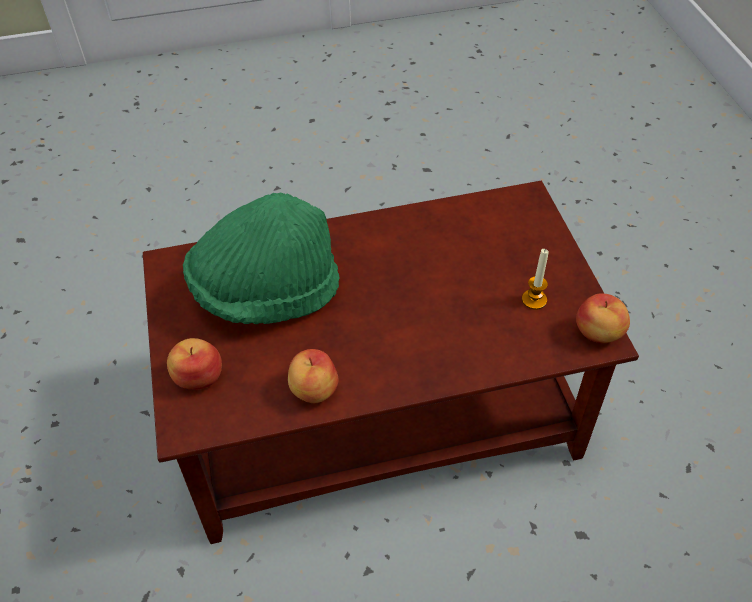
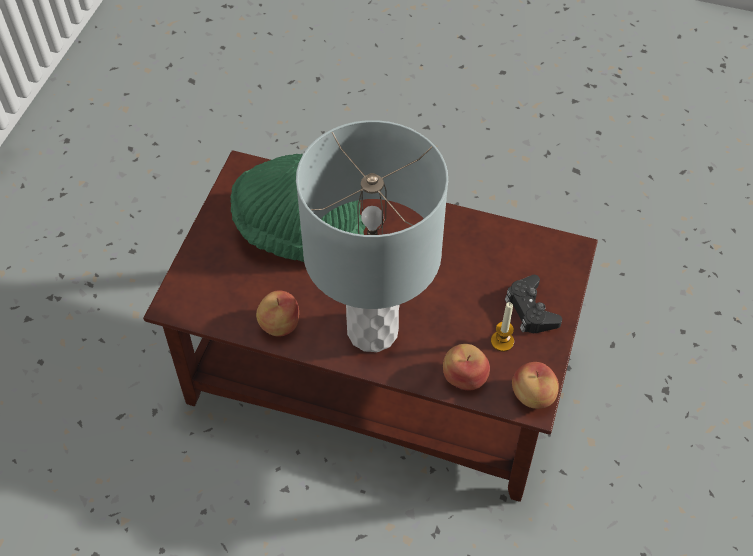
camera: 30 degrees right, 5 degrees up
(198, 376) = (207, 271): apple -> apple (464, 376)
(410, 350) = (372, 331): none -> grey table lamp
(536, 261) = (531, 310): none -> black game controller

